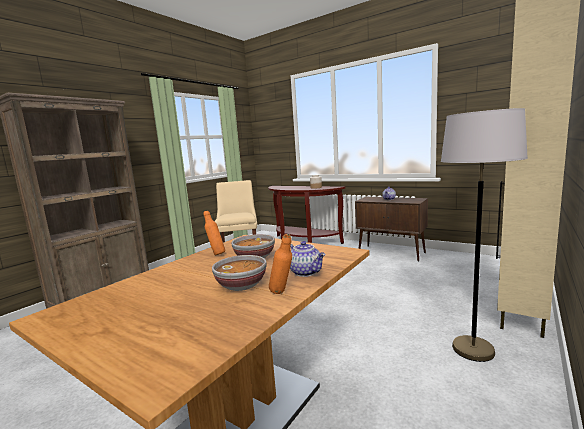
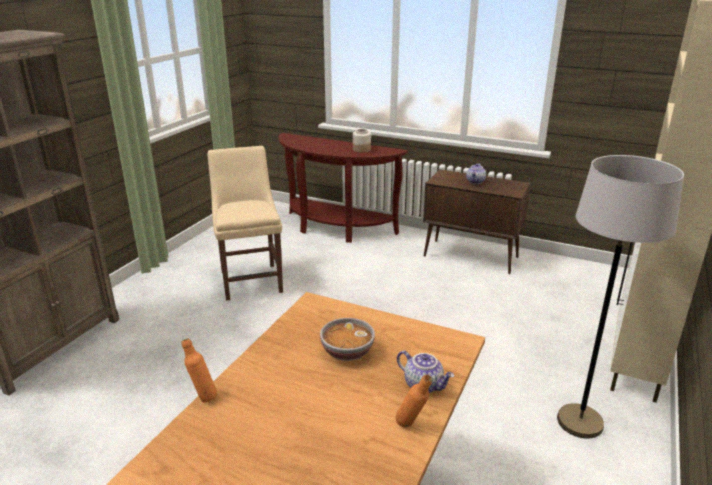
camera: 10 degrees left, 15 degrees up
(216, 254) = (291, 342): orange bottle -> orange bottle (203, 397)
(242, 285) = (357, 411): bowl -> none

